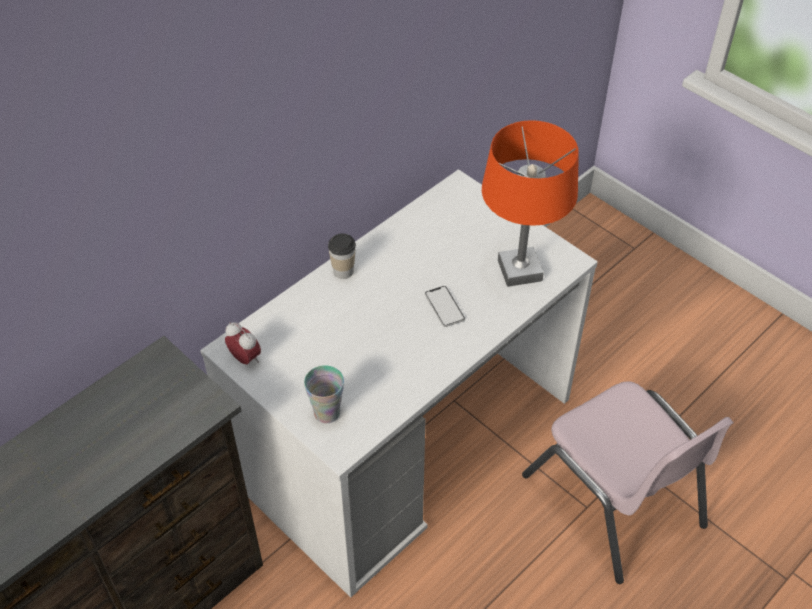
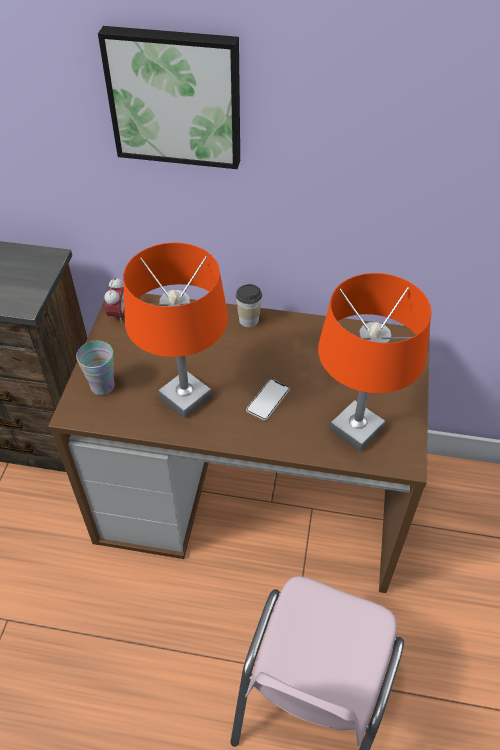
camera: 55 degrees right, 0 degrees up
(240, 107) = (175, 97): none -> picture
(394, 360) = (185, 398): none -> orange table lamp
(405, 438) = (250, 496): white desk -> brown desk

